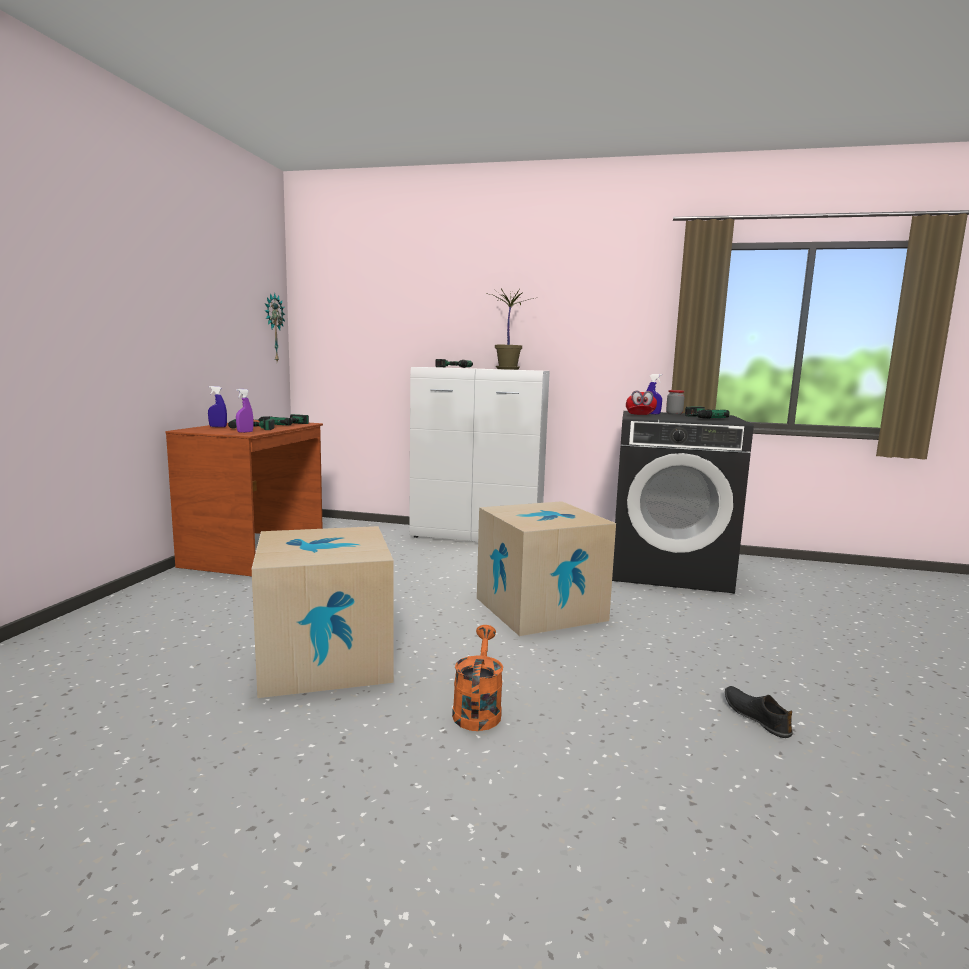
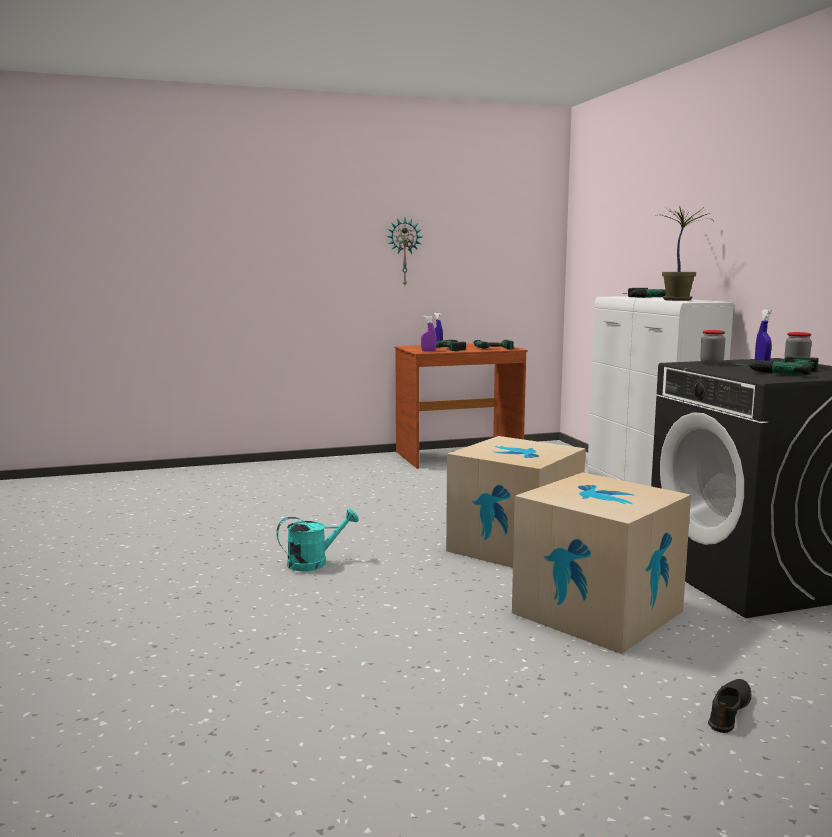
camera: 60 degrees right, 0 degrees up
(273, 328) = (539, 259): wall clock -> wall clock (404, 252)
(325, 660) = (326, 515): cardboard box -> cardboard box (597, 612)
(477, 709) = (314, 562): orange watering can -> turquoise watering can
(640, 416) = (711, 363): red cap -> jar
(756, 716) = (423, 650): black shoe -> black shoe (730, 711)

